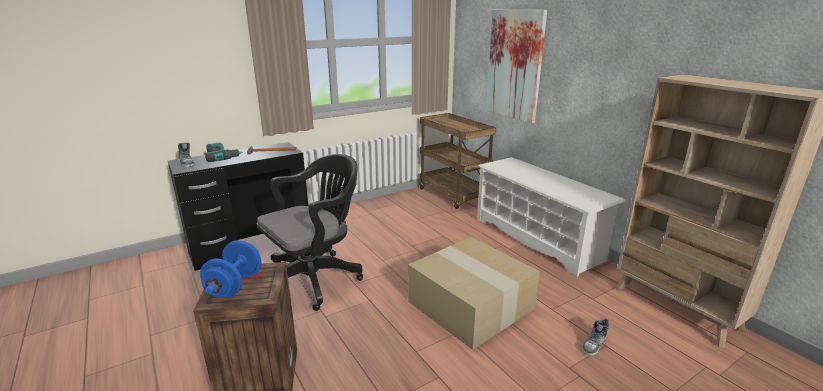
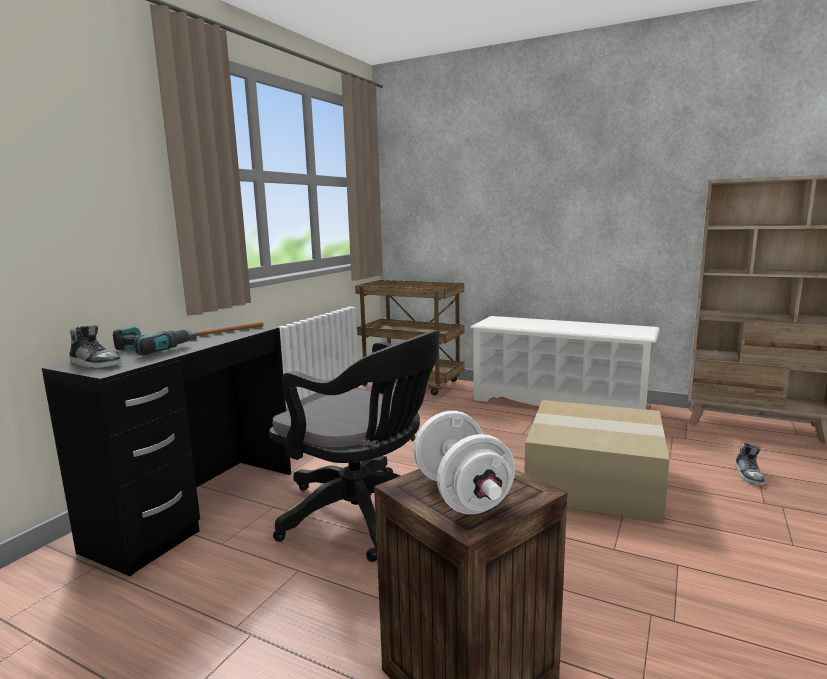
camera: 30 degrees left, 10 degrees down
(235, 285) = (462, 495): blue dumbbell -> white dumbbell
(315, 278) = (364, 516): black office chair -> black office chair turned 105 degrees clockwise
(514, 65) = (481, 204): picture -> none

